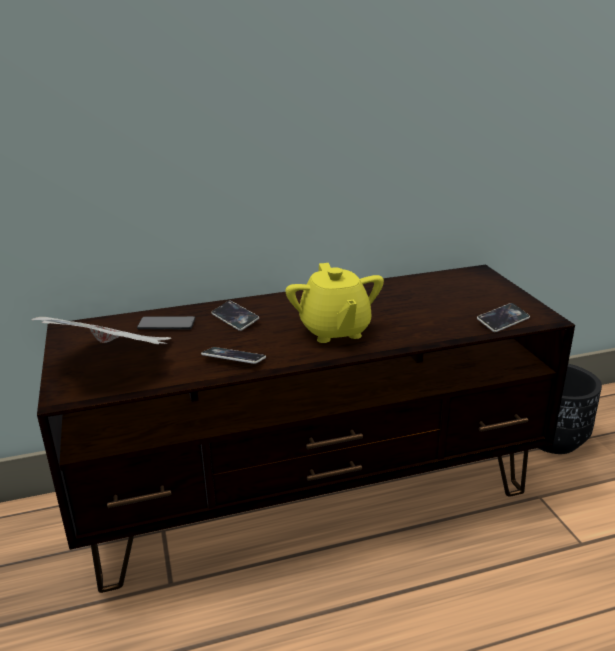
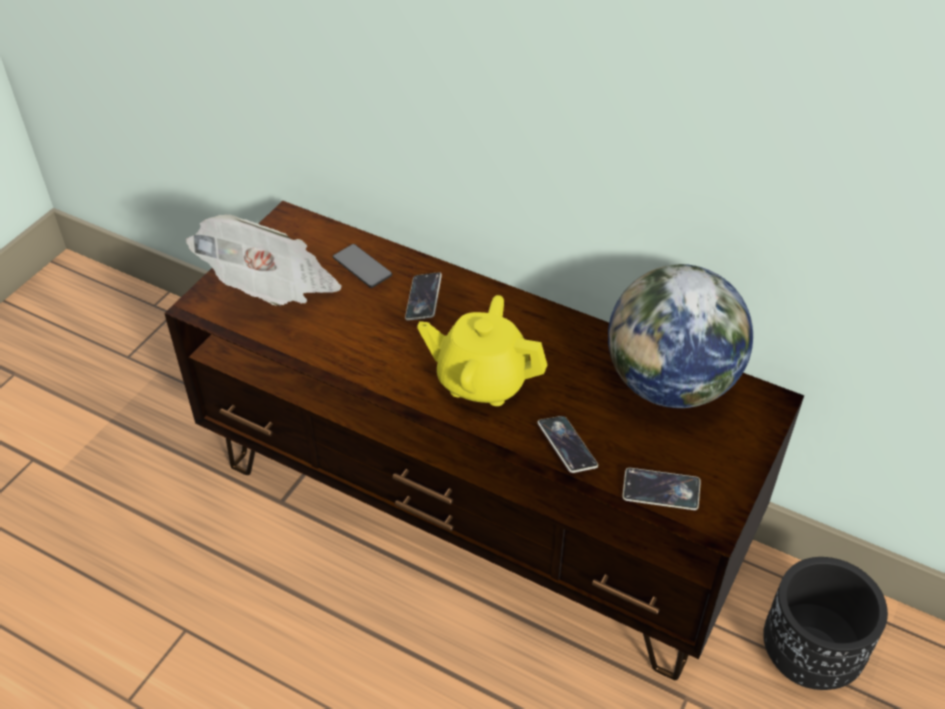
camera: 45 degrees right, 20 degrees up
(234, 359) = (354, 353): phone -> phone (567, 447)
(334, 330) = (482, 380): yellow teapot -> yellow teapot turned 75 degrees clockwise
(428, 287) = (670, 385): none -> globe

